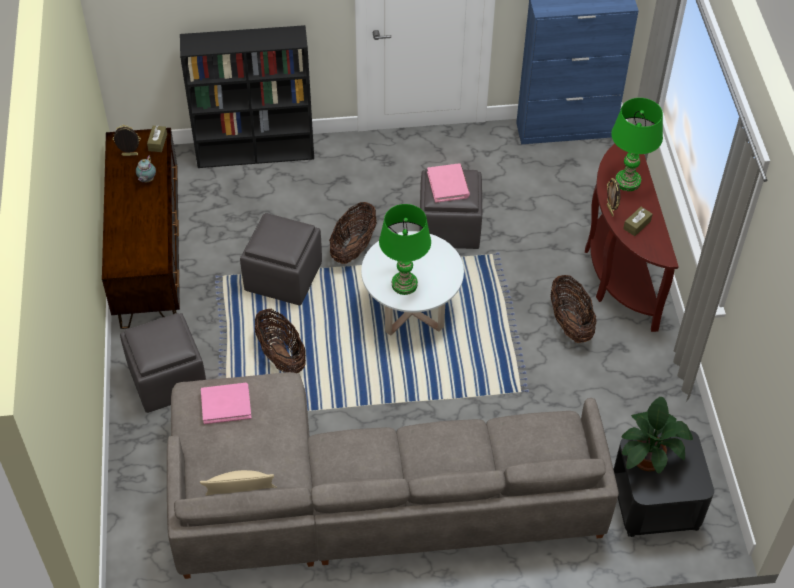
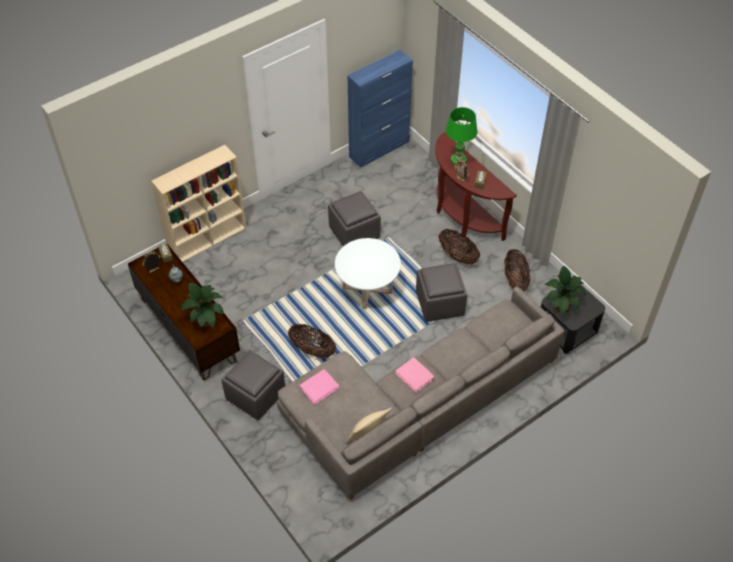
camera: 30 degrees left, 0 degrees up
(145, 243) = (205, 318): none -> potted plant
(256, 152) = (208, 239): black bookcase -> beige bookcase
(284, 278) = (280, 305): grey ottoman -> grey ottoman (440, 304)
(353, 248) = (308, 269): basket -> basket (515, 280)
(404, 284) = (369, 273): green table lamp -> none
(448, 185) = (351, 206): pink book -> pink book (415, 376)

